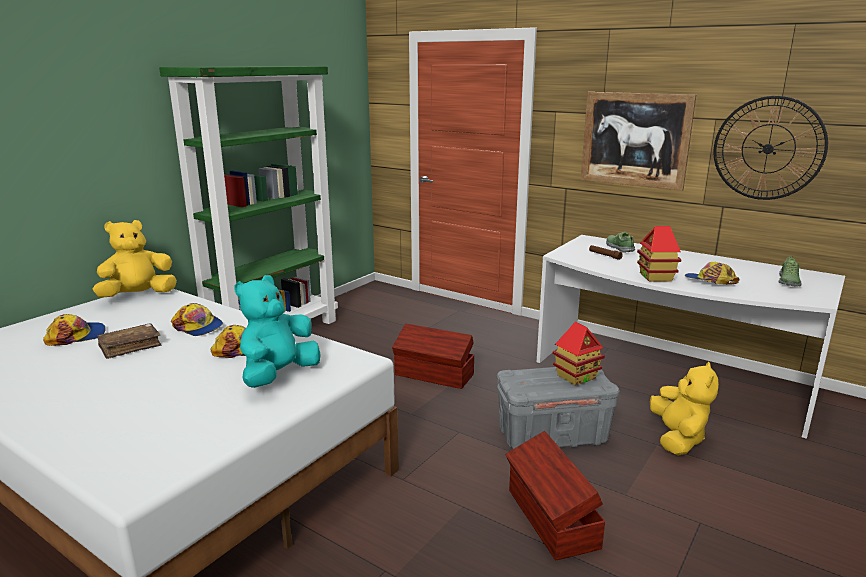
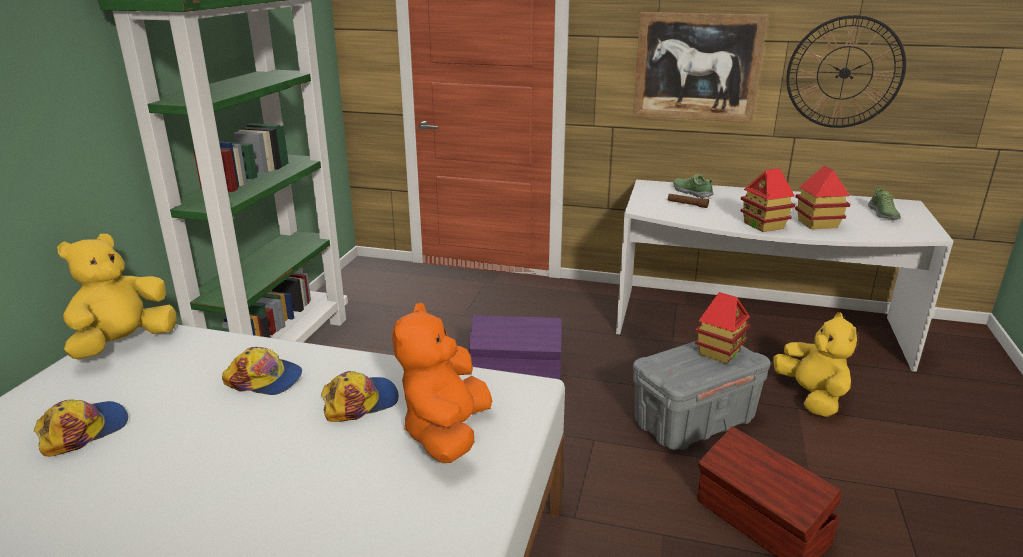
camera: 20 degrees left, 5 degrees up
(130, 346) = (189, 431): brown book -> none
(278, 375) = (446, 433): turquoise plush toy -> orange plush toy
(434, 375) = (517, 372): brown storage box -> purple storage box
(709, 281) = (817, 224): cap -> toy house

